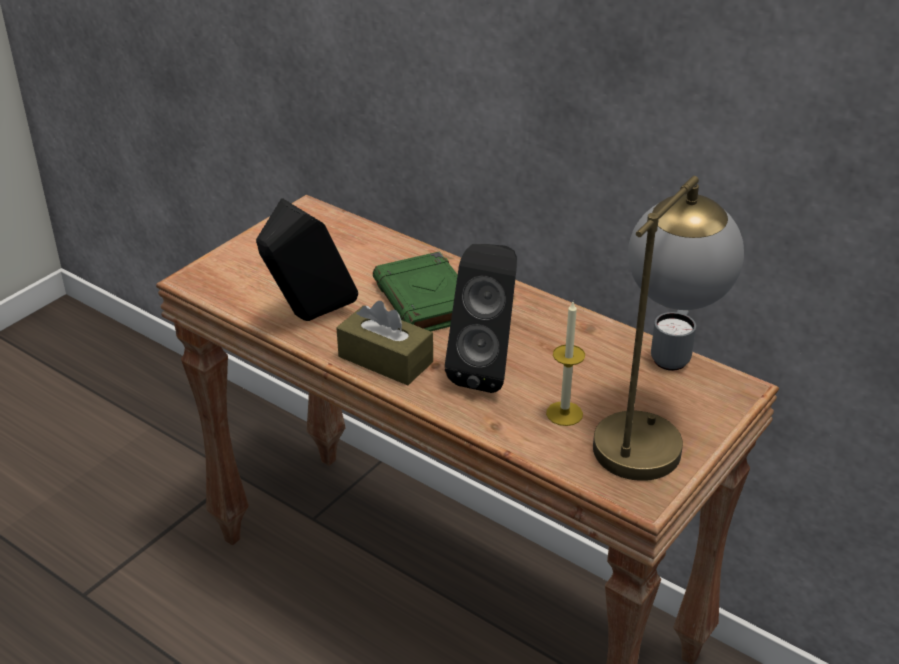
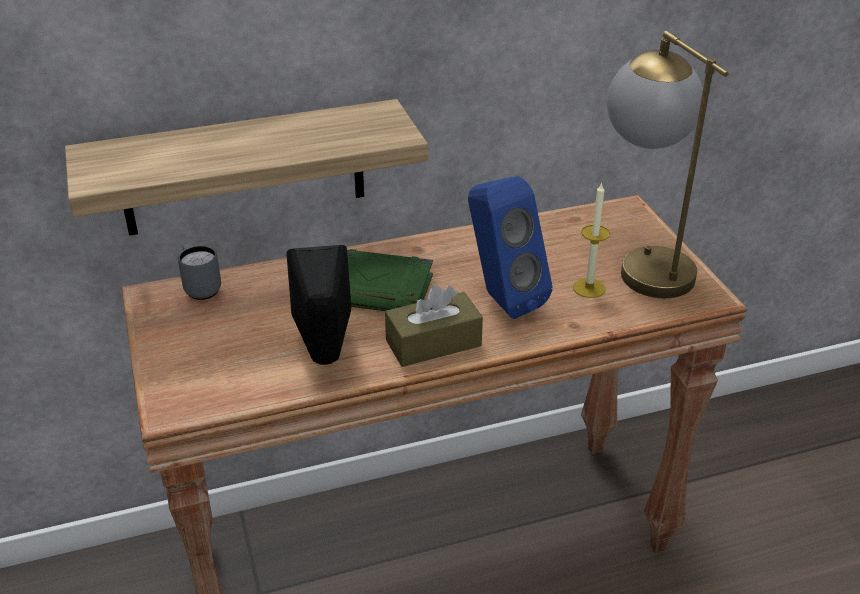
camera: 55 degrees left, 0 degrees up
(406, 142) = (243, 168): none -> shelf
(487, 370) = (501, 299): black speaker -> blue speaker
(672, 357) = (569, 217): grey mug -> grey mug (200, 288)

